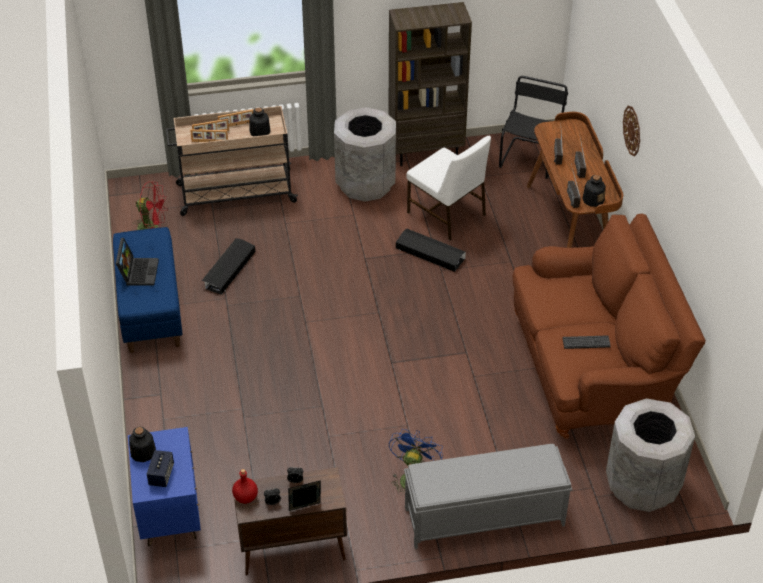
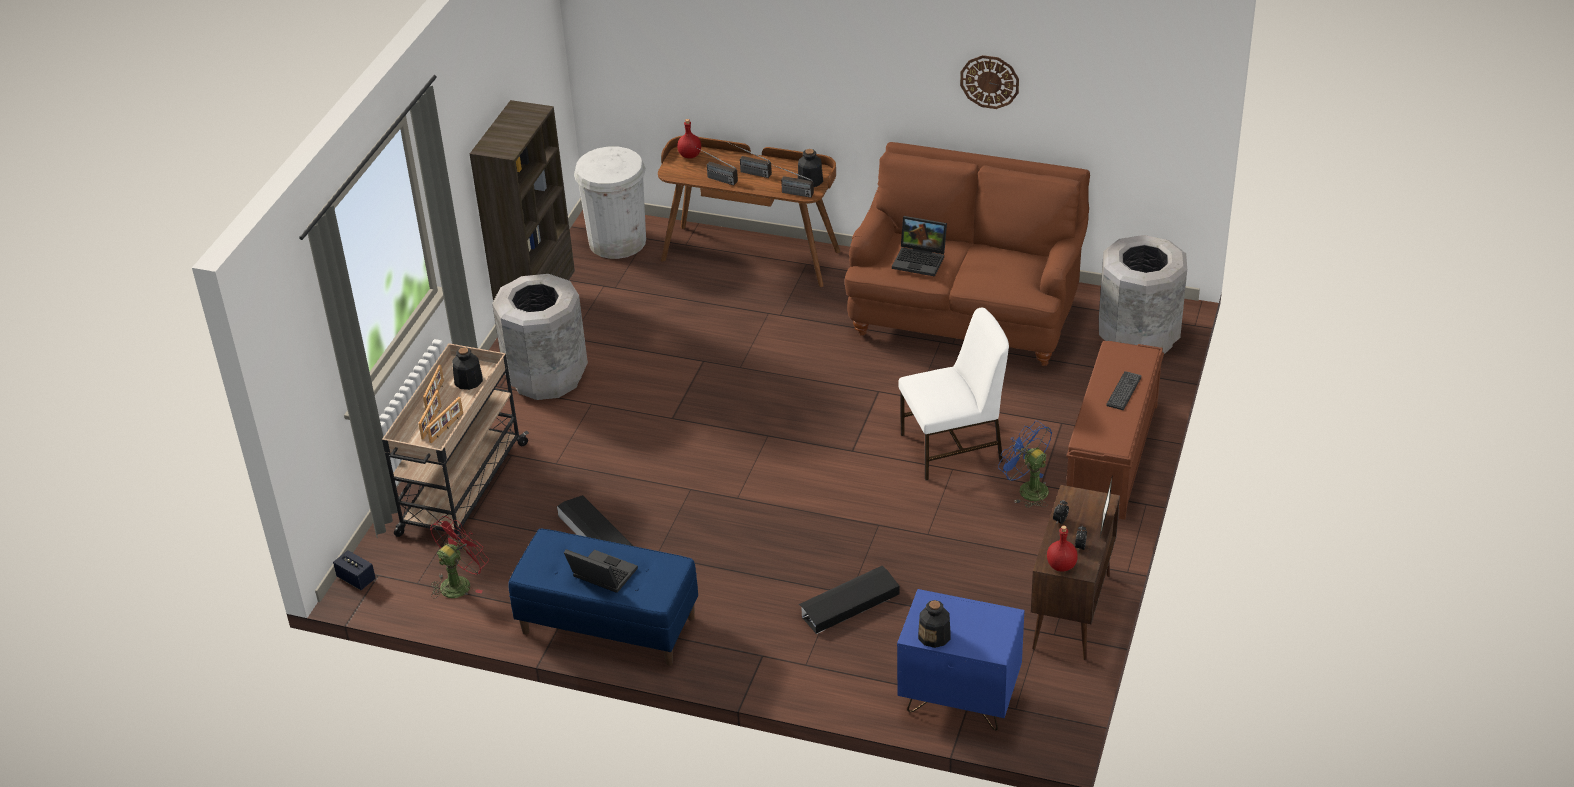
camera: 60 degrees left, 5 degrees down
(161, 475) = (979, 630): speaker -> speaker (356, 579)
(430, 253) = (706, 366): black storage box -> black storage box (849, 604)
(447, 214) = (655, 333): white chair -> white chair (953, 448)
(483, 516) = (1112, 457): grey bench -> brown bench
(530, 157) = (617, 241): black chair -> white trash can
(558, 297) = (921, 260): none -> laptop
(573, 130) = (690, 155): none -> red bottle
(586, 342) = (996, 265): keyboard -> keyboard (1123, 391)
(632, 130) = (809, 81): wall clock -> wall clock (989, 81)

